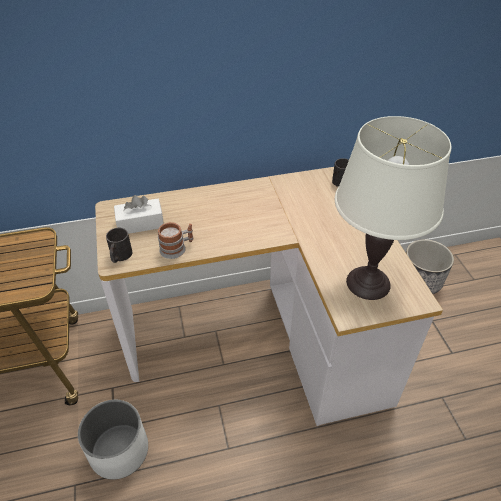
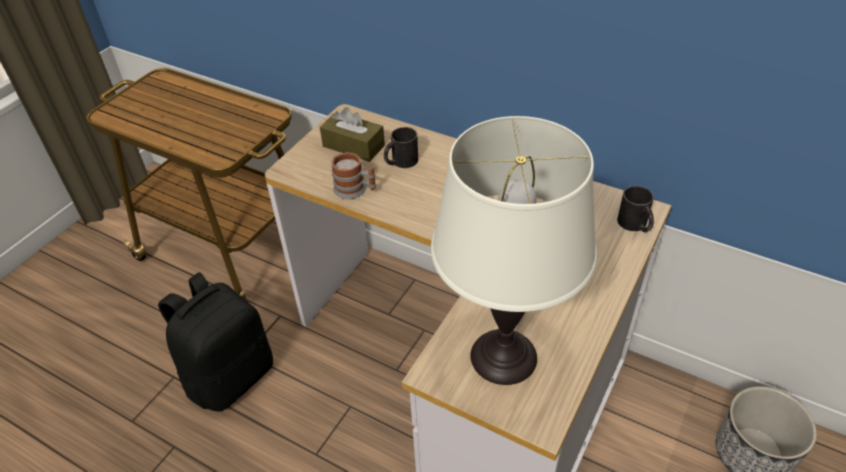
camera: 45 degrees right, 0 degrees up
(119, 450) = (230, 376): white planter -> black backpack
(120, 256) = (299, 167): black mug -> black mug (400, 162)
(140, 224) = (353, 146): white tissue box -> brown tissue box

